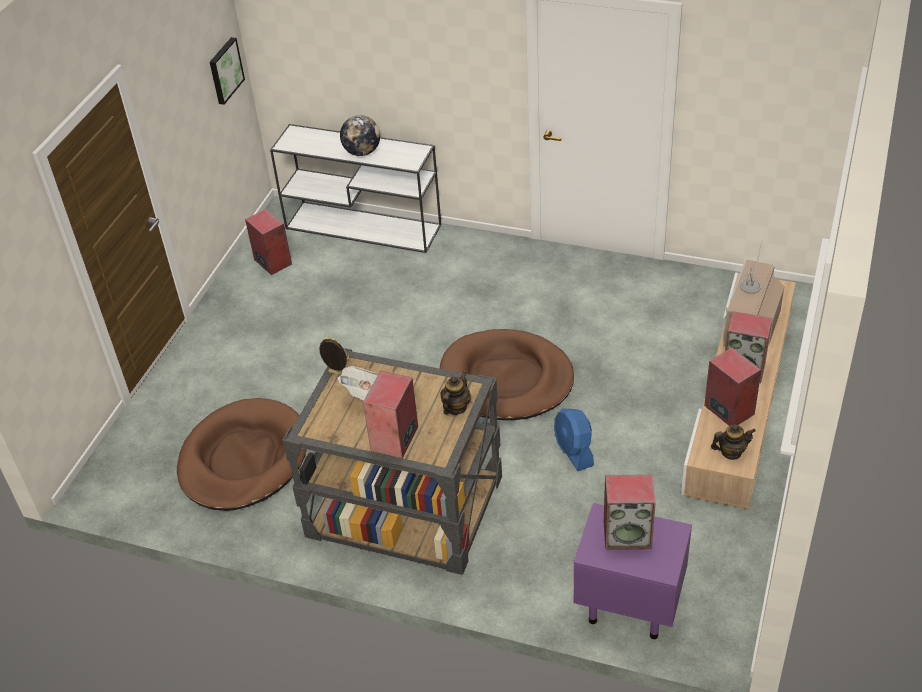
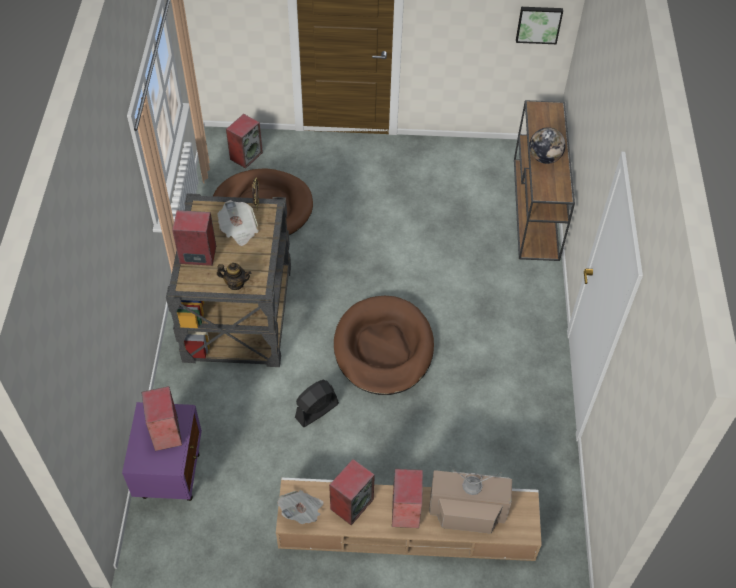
camera: 70 degrees right, 10 degrees up
(272, 262) = (471, 163): speaker -> speaker (246, 155)
(364, 227) = (536, 209): white console table -> brown console table
(574, 451) = (316, 410): blue fan -> black fan
(731, 452) = (302, 511): teapot -> newspaper

